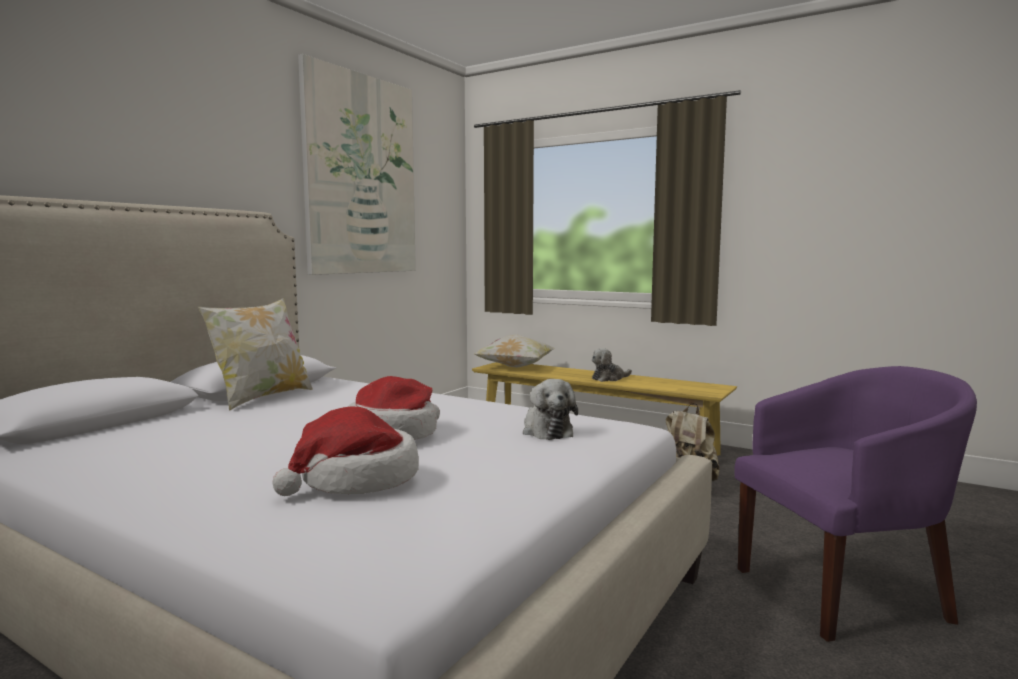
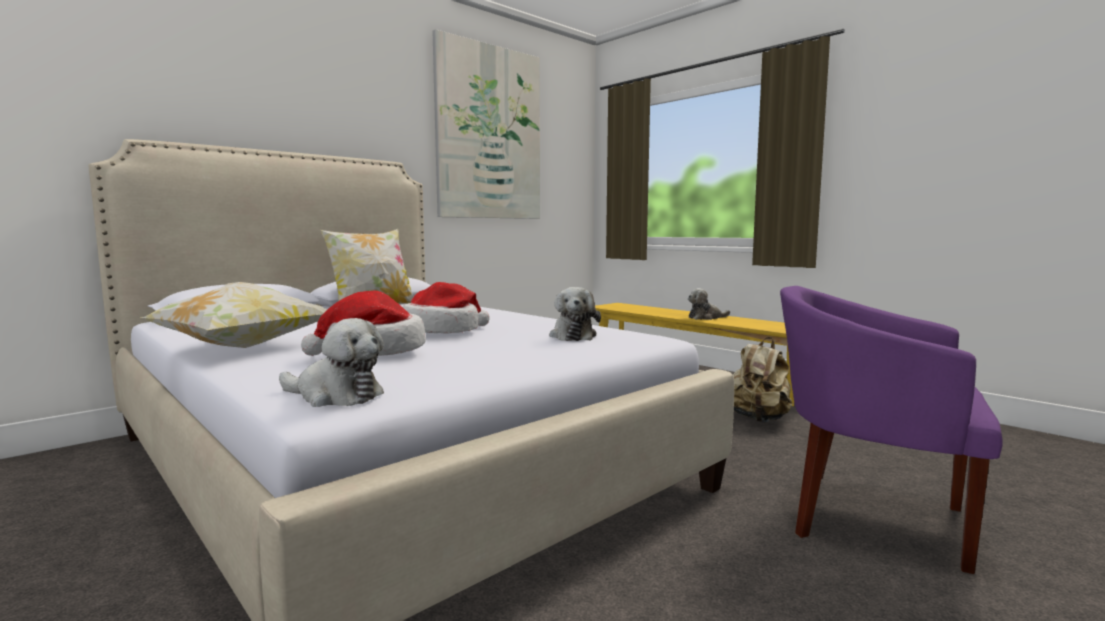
camera: 15 degrees right, 0 degrees up
(385, 563) = (335, 396): none -> plush toy
(515, 367) = (625, 307): pillow -> pillow (243, 347)
(844, 591) = (869, 516): purple armchair -> purple armchair turned 150 degrees counterclockwise

